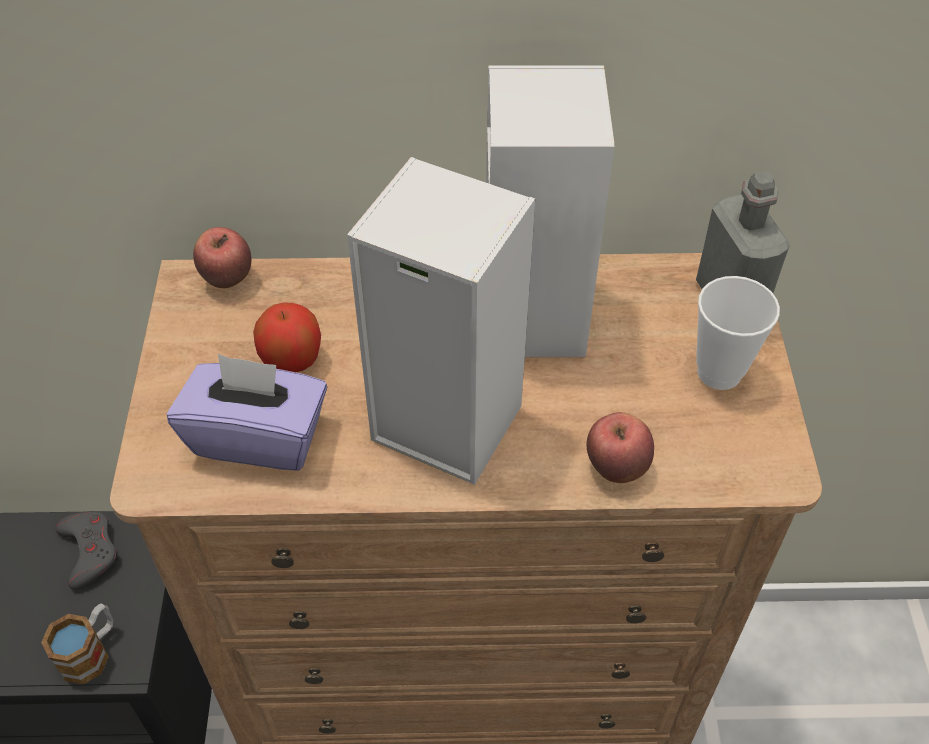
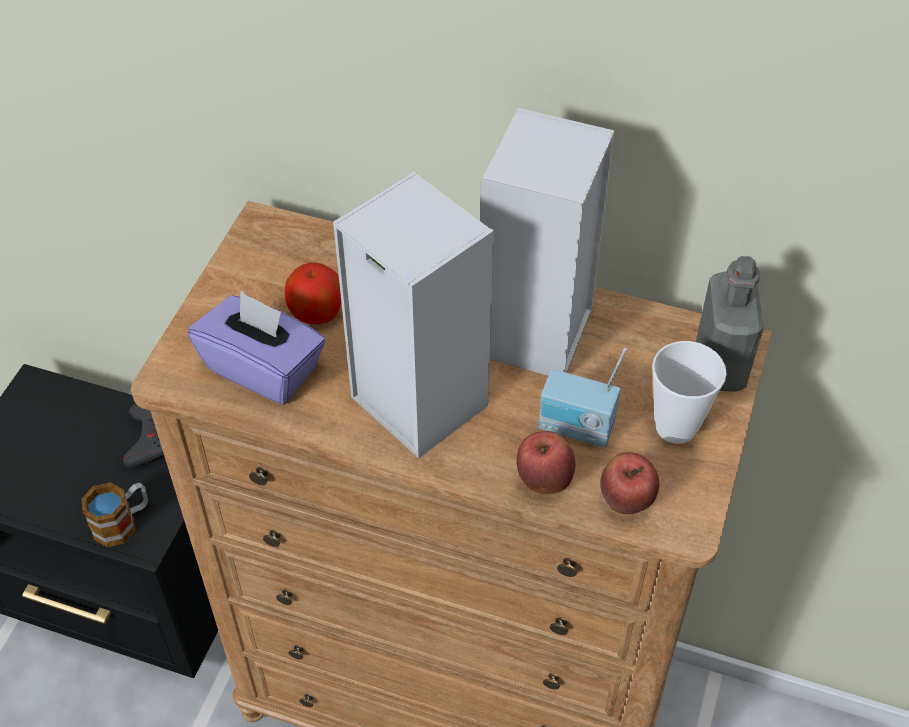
camera: 20 degrees right, 0 degrees up
(227, 279) = (293, 231): apple -> apple (626, 501)
(622, 404) = (575, 429): none -> radio

